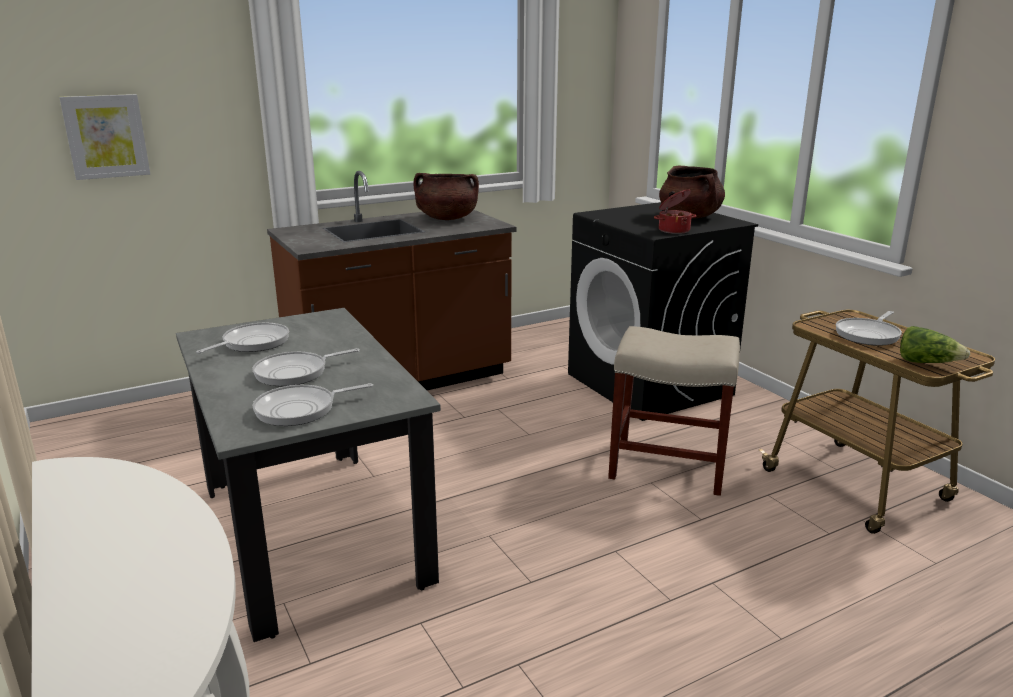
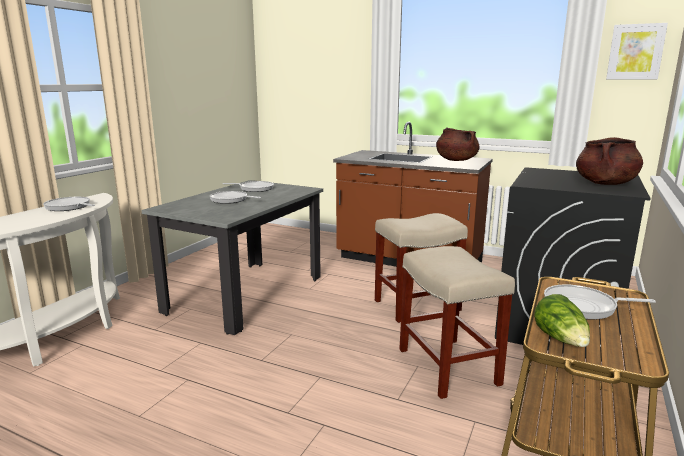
camera: 55 degrees right, 5 degrees down
(106, 136) = (307, 93): picture -> picture (635, 52)
(300, 409) = (192, 209): frying pan -> frying pan (69, 207)
(522, 428) = (416, 305): none -> beige stool
(673, 230) = (550, 185): cooking pot -> none

